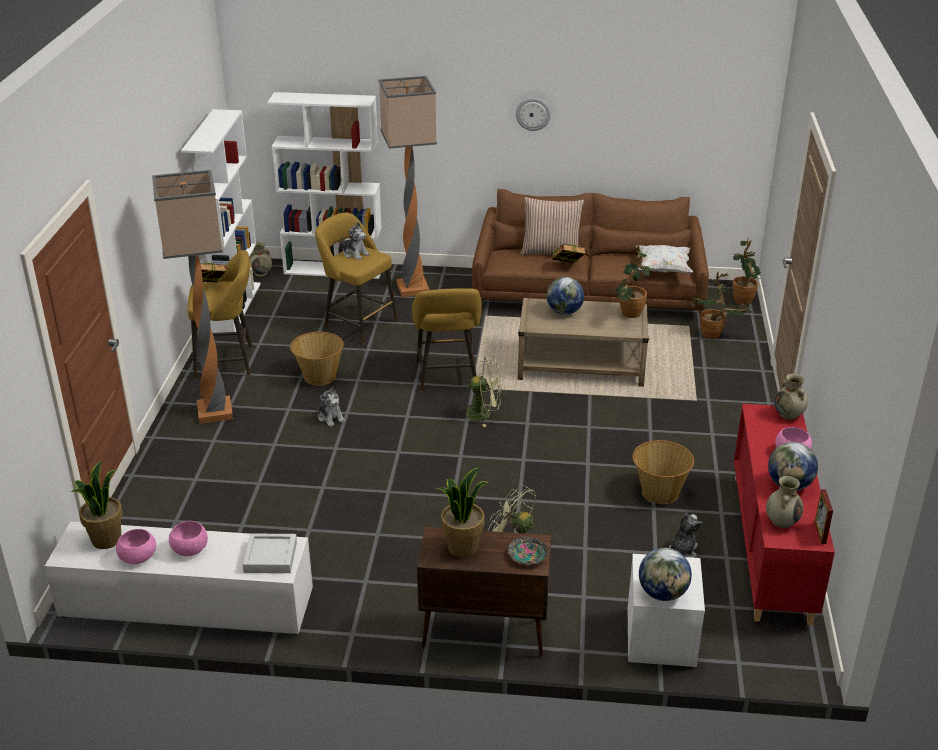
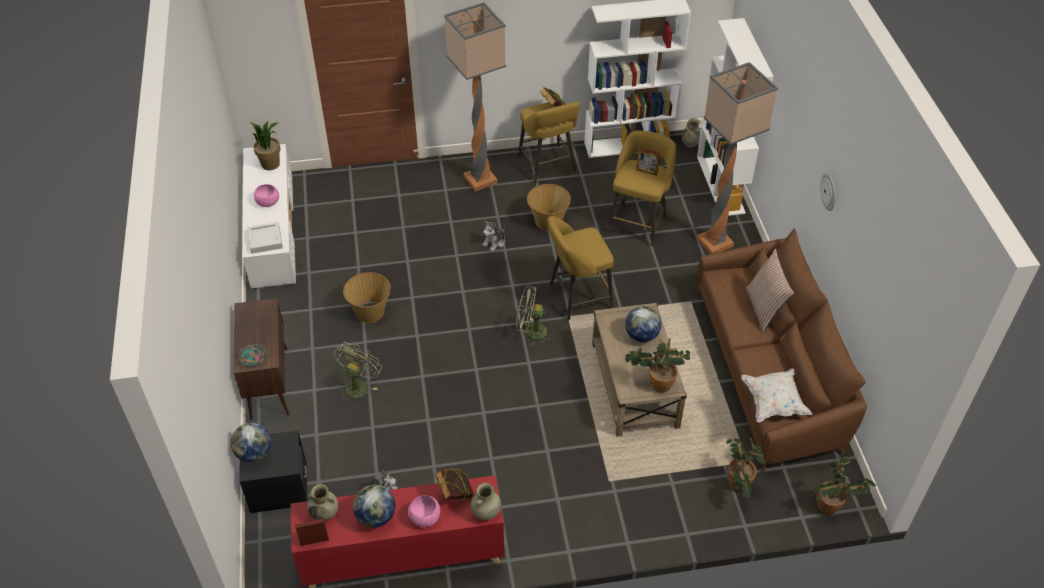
camera: 75 degrees right, 15 degrees up
(138, 556) = (257, 182): pink bowl -> none
(355, 254) = (646, 172): plush toy -> picture frame
(462, 547) = (258, 322): potted plant -> none
(484, 414) = (531, 332): green fan -> green fan turned 105 degrees clockwise
(567, 268) = (738, 327): book -> book (455, 494)
(659, 492) = (457, 467): basket -> basket (370, 311)
(660, 638) = (278, 488): white nightstand -> black nightstand

